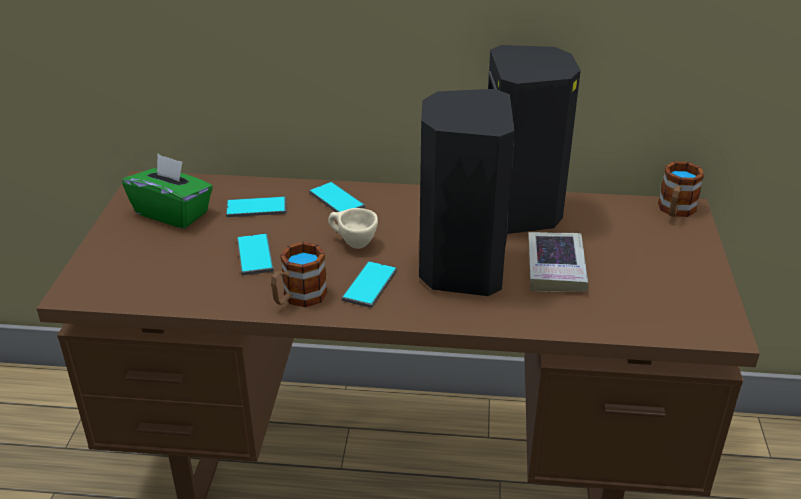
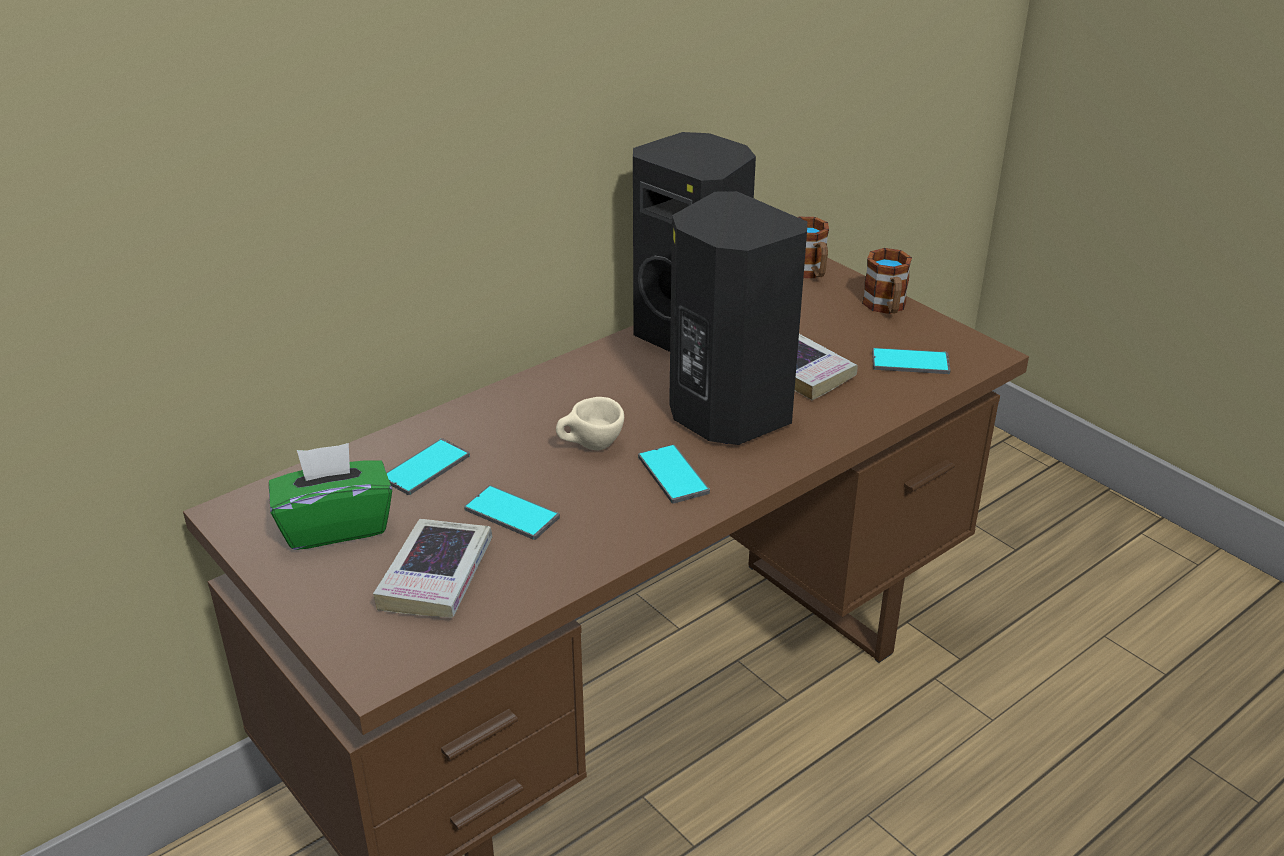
camera: 45 degrees left, 0 degrees up
(171, 264) = (436, 576): none -> book
(298, 298) = (629, 526): mug -> mug (886, 307)
(337, 200) = (499, 414): phone -> phone (910, 362)

